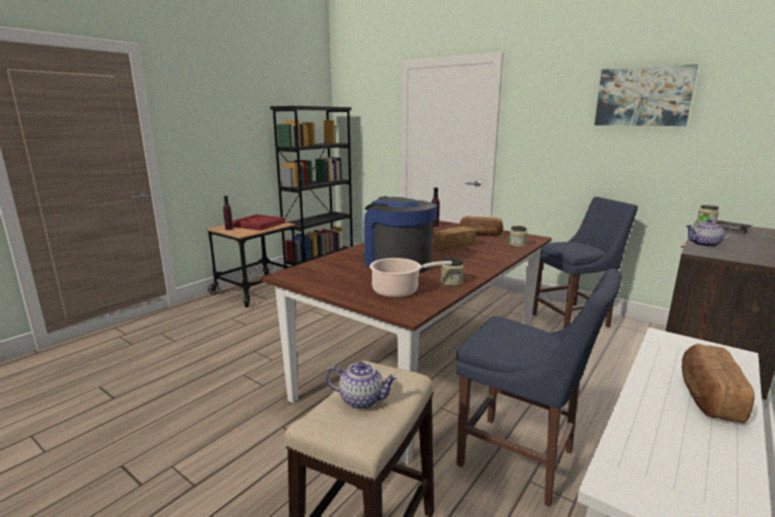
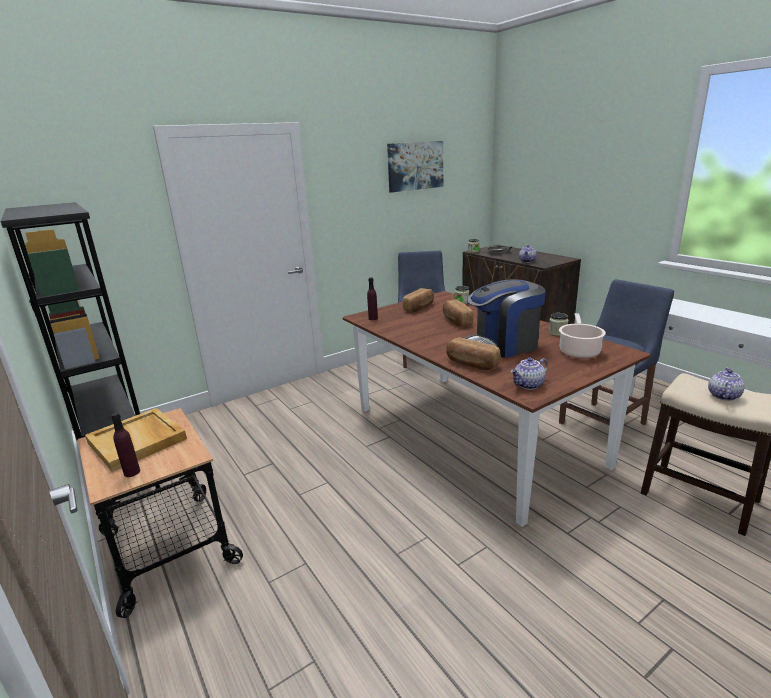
camera: 70 degrees left, 5 degrees up
(258, 224) = (138, 441): red tray -> beige tray
(304, 274) = (529, 385): none -> teapot
(707, 396) = (708, 311): bread -> bread (471, 364)

